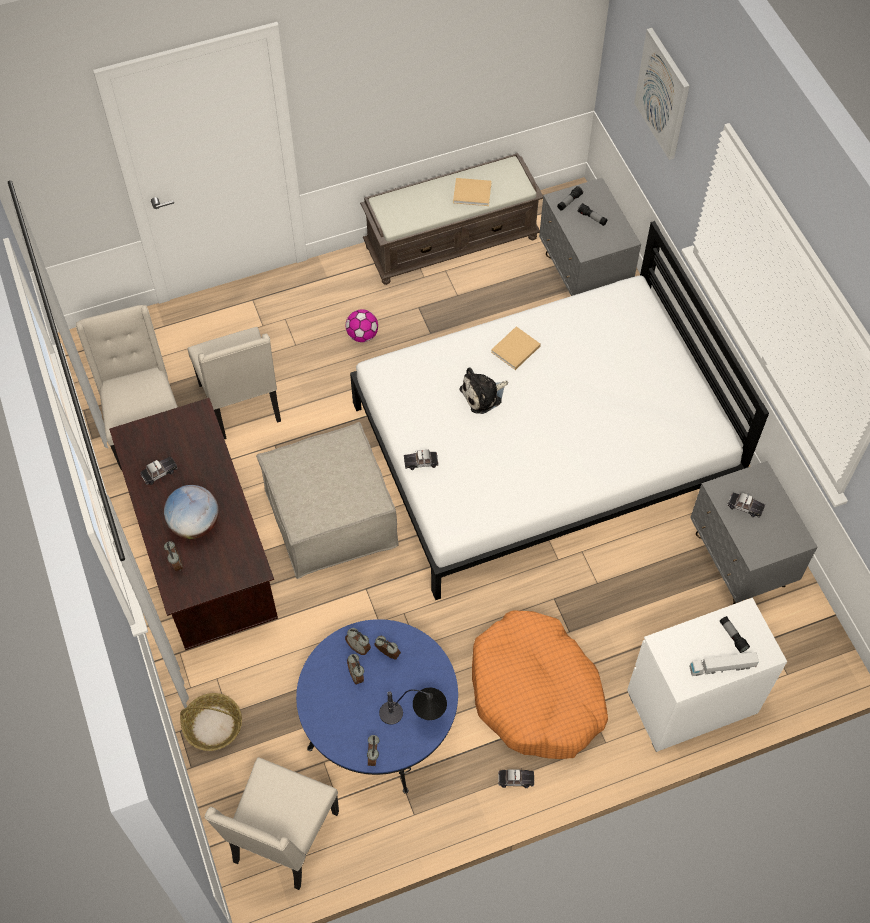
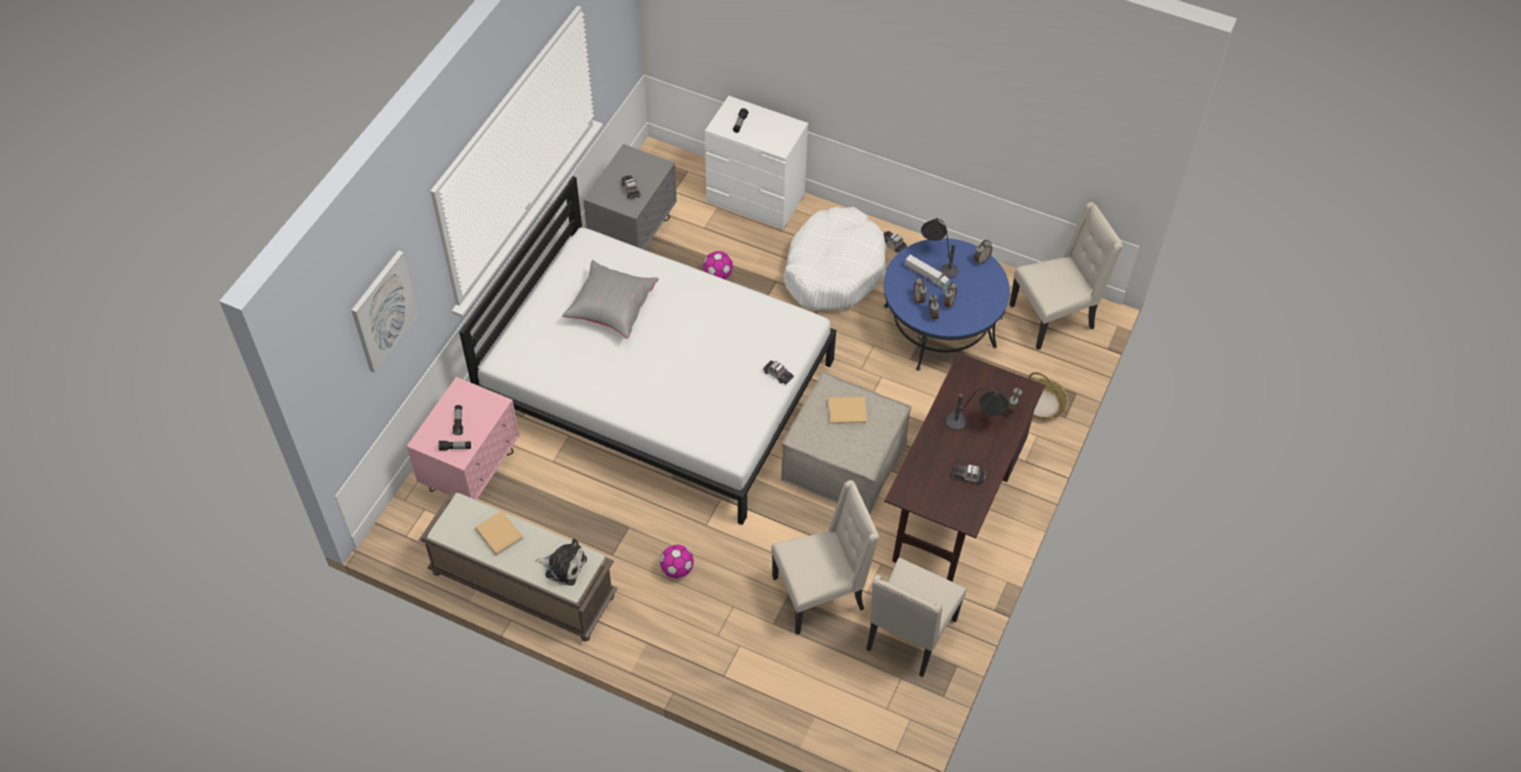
camera: 135 degrees left, 5 degrees down
(195, 524) = (976, 423): globe -> table lamp
(242, 404) = (820, 594): beige chair -> beige chair turned 45 degrees clockwise
(483, 395) = (687, 381): plush toy -> plush toy (563, 566)
(514, 350) = (630, 391): beige book -> beige book (848, 412)
(536, 693) = (833, 269): orange dog bed -> white dog bed
(583, 276) = (472, 471): grey nightstand -> pink nightstand
(617, 399) = (611, 308): none -> grey pillow
(623, 590) = (718, 275): none -> football
(722, 667) = (764, 117): toy truck -> toy truck (926, 276)

